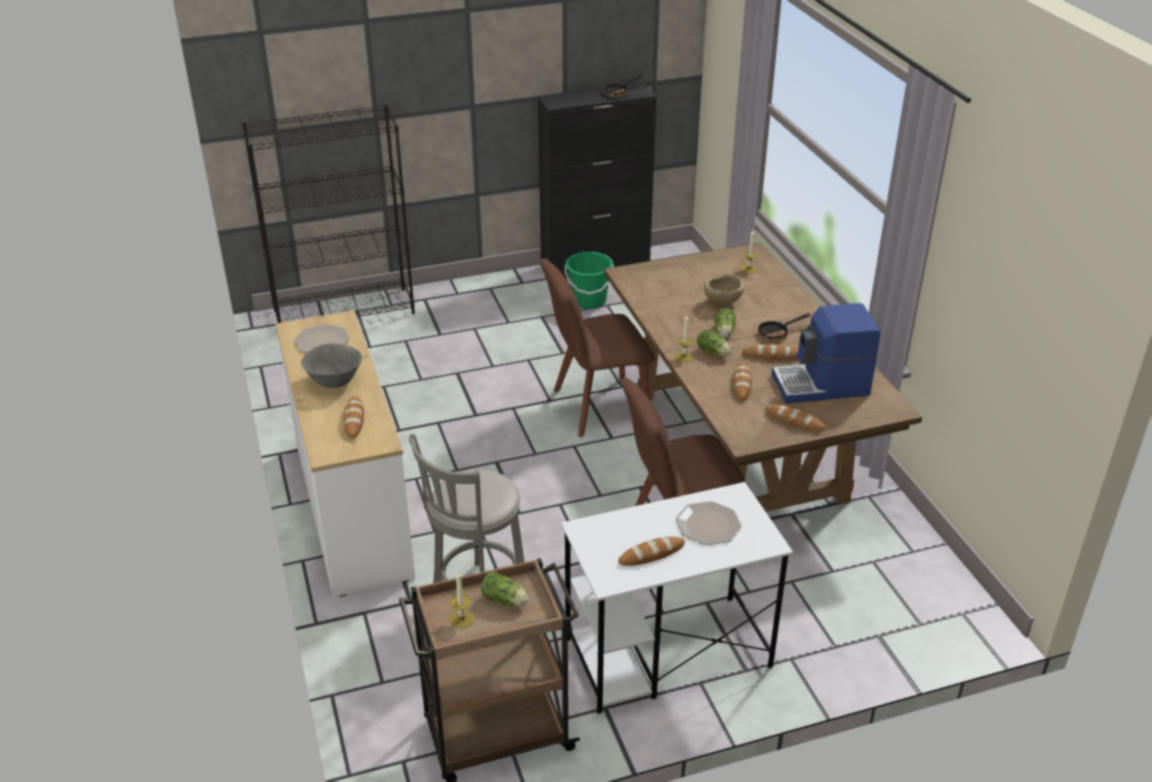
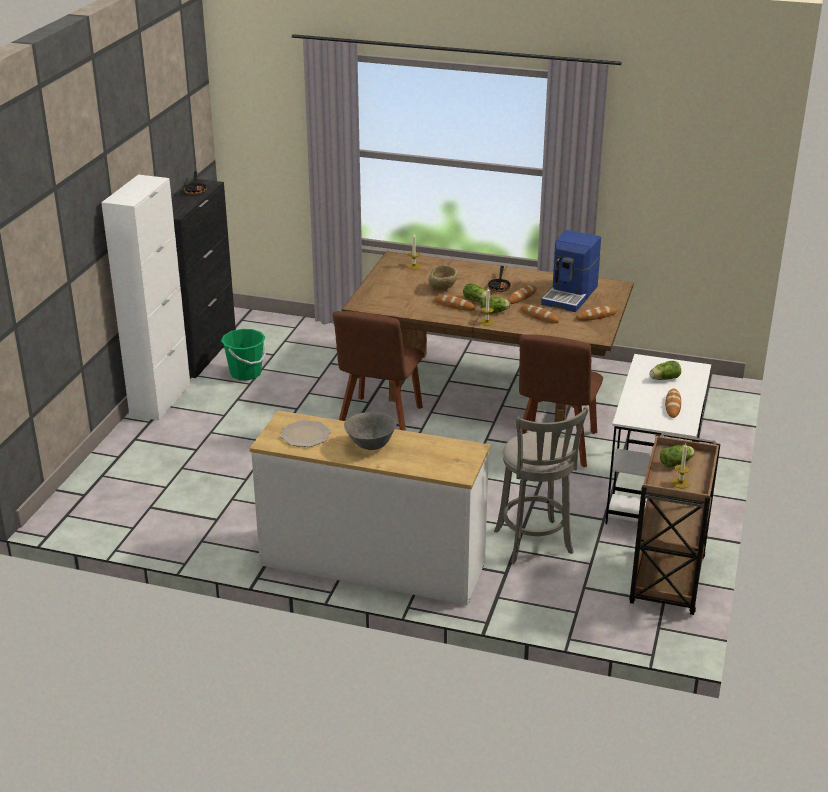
camera: 55 degrees left, 5 degrees down
(345, 311) = (94, 481): black bookcase -> none
(354, 419) = (431, 451): bread -> bread (454, 305)
(496, 282) = (160, 400): none -> white cabinet
(708, 525) = (663, 379): plate -> lettuce

